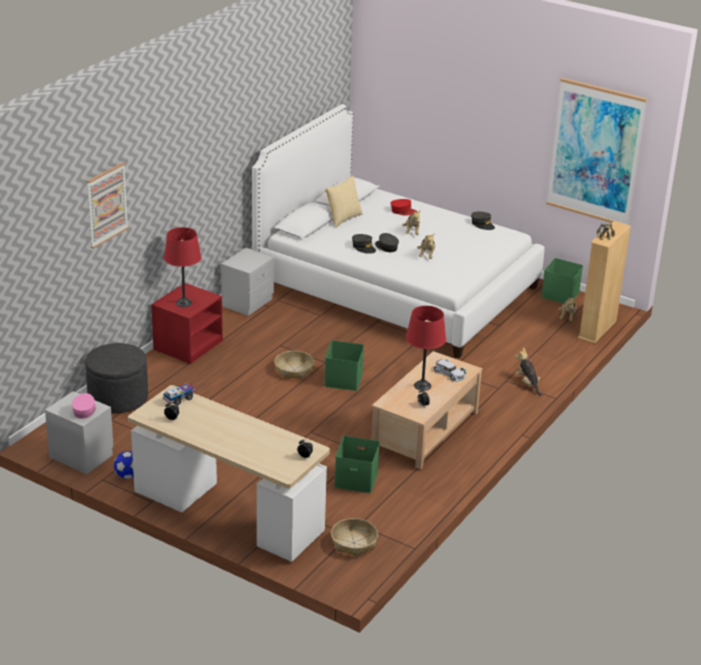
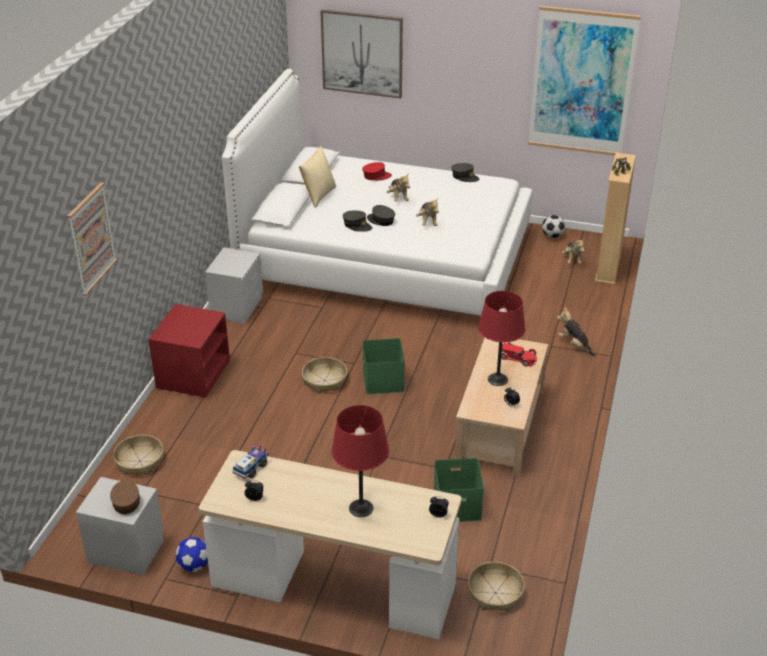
camera: 15 degrees left, 5 degrees up
(84, 410) = (126, 501): pink cap -> brown cap
(118, 398) = (140, 461): grey ottoman -> basket
(184, 303) = (185, 330): red table lamp -> red table lamp (361, 508)
(411, 100) = (362, 53): none -> picture
(449, 373) = (518, 358): white toy car -> red toy car
(560, 295) = (552, 236): green storage box -> football

